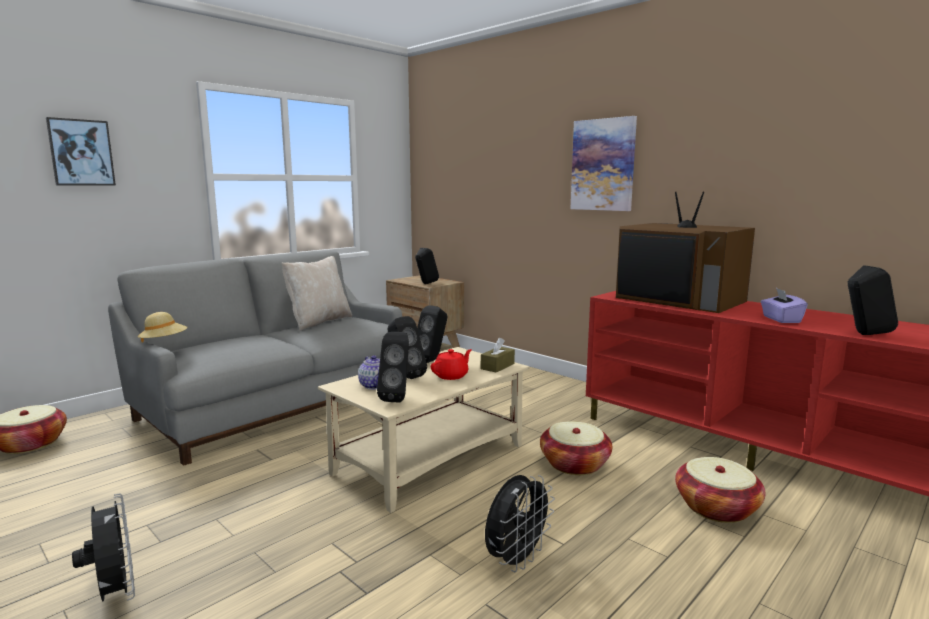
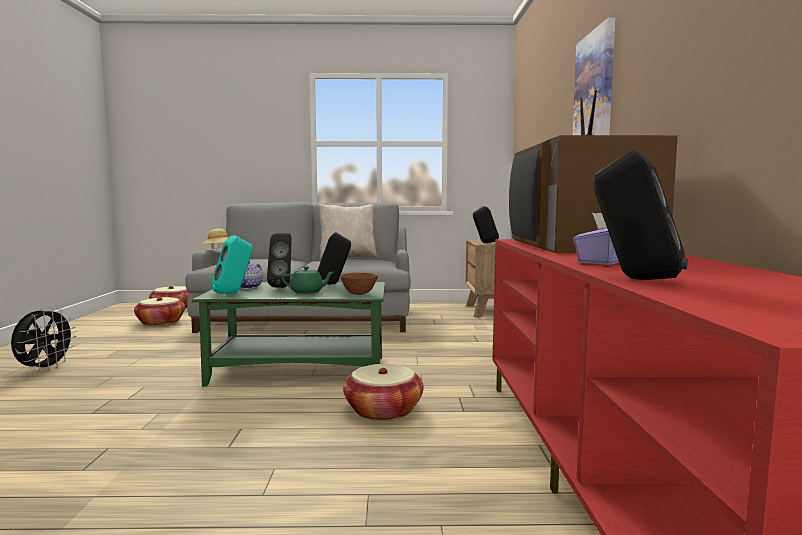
camera: 45 degrees right, 5 degrees down
(81, 152) = (231, 128): picture -> none
(397, 397) = (233, 293): black speaker -> turquoise speaker
(431, 458) = (301, 370): beige coffee table -> green coffee table
(451, 376) = (307, 292): red teapot -> green teapot
(497, 366) = (359, 294): brown tissue box -> brown bowl
(516, 560) = (181, 439): black fan -> none
(716, 508) = (409, 494): basket -> basket (160, 323)

